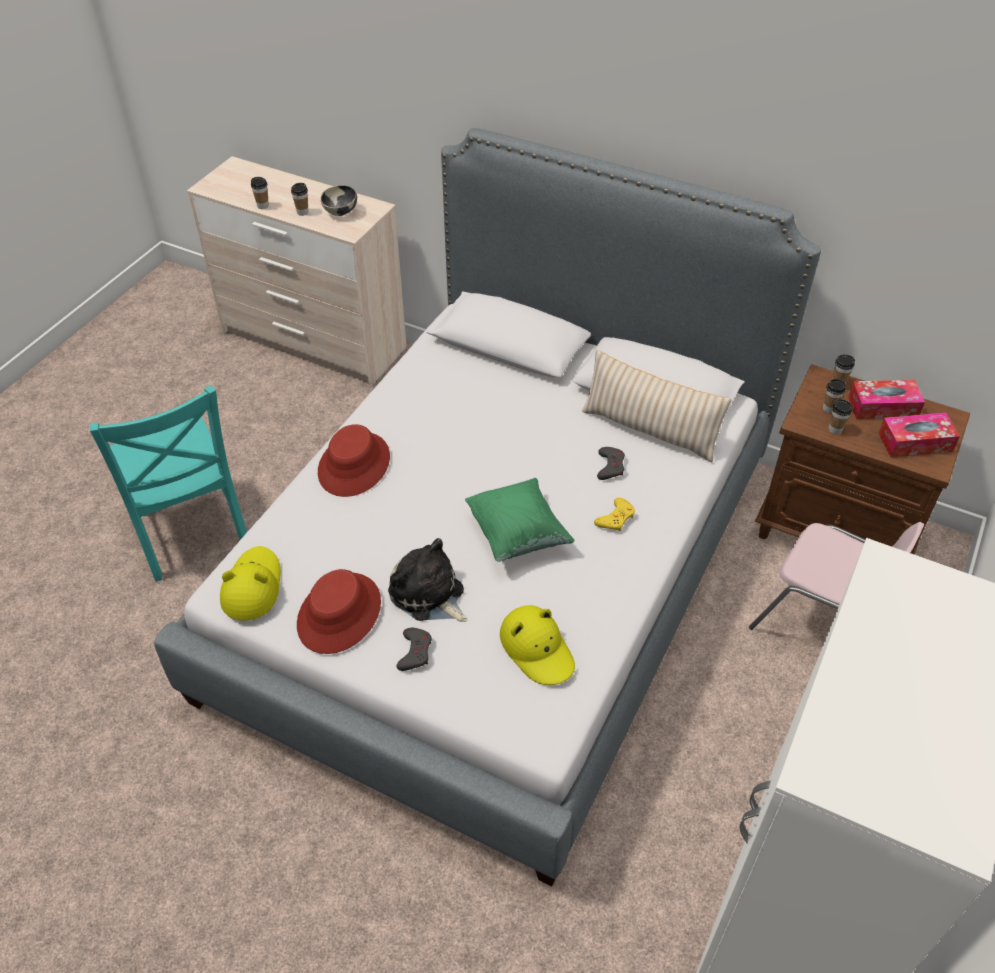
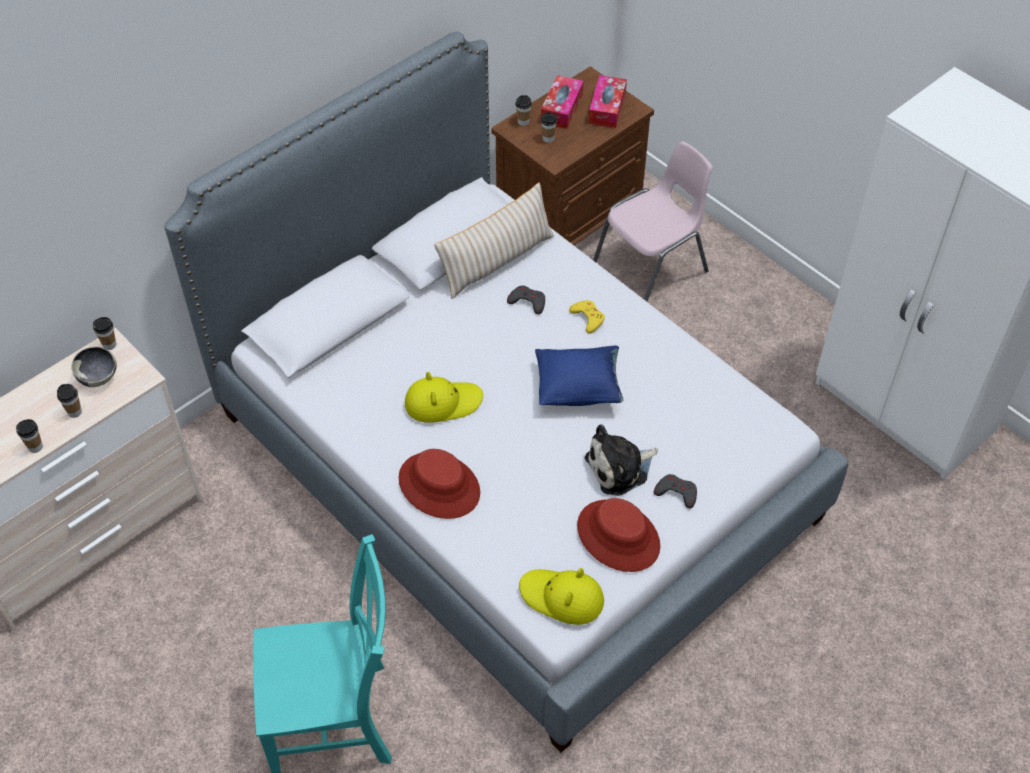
camera: 70 degrees left, 5 degrees up
(517, 535) = (578, 388): green pillow -> blue pillow
(537, 649) = (702, 411): yellow hat -> yellow hat (442, 402)
(835, 429) = (572, 145): cup -> cup (109, 344)

